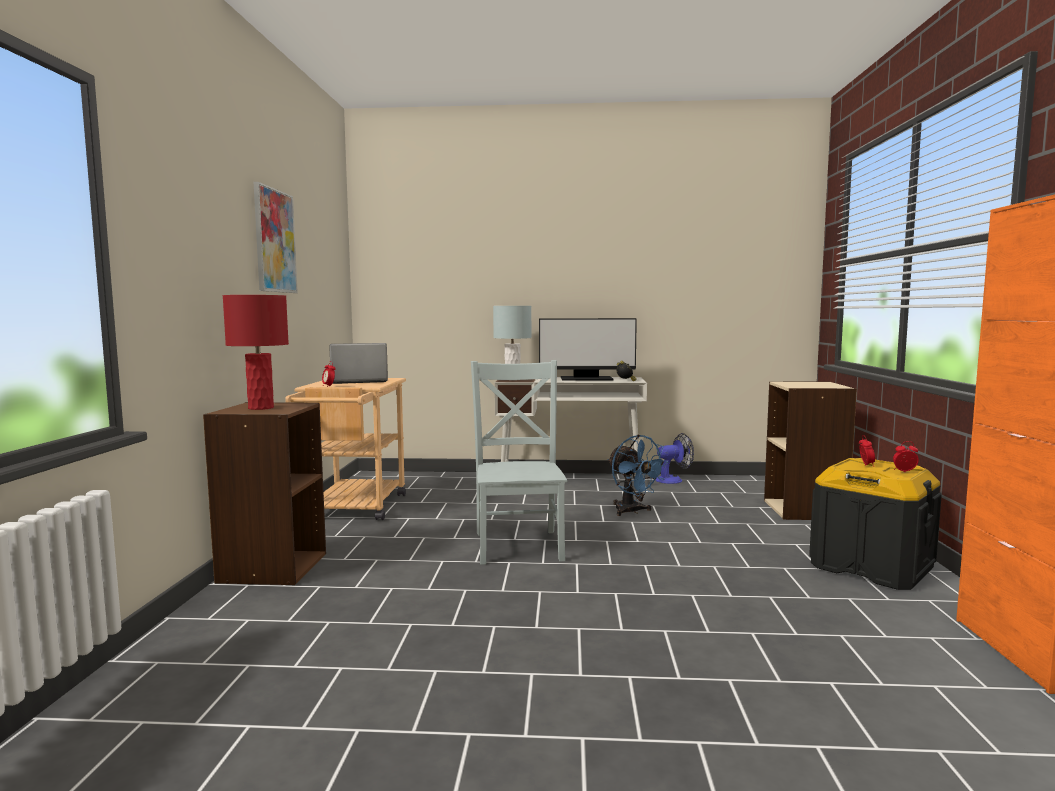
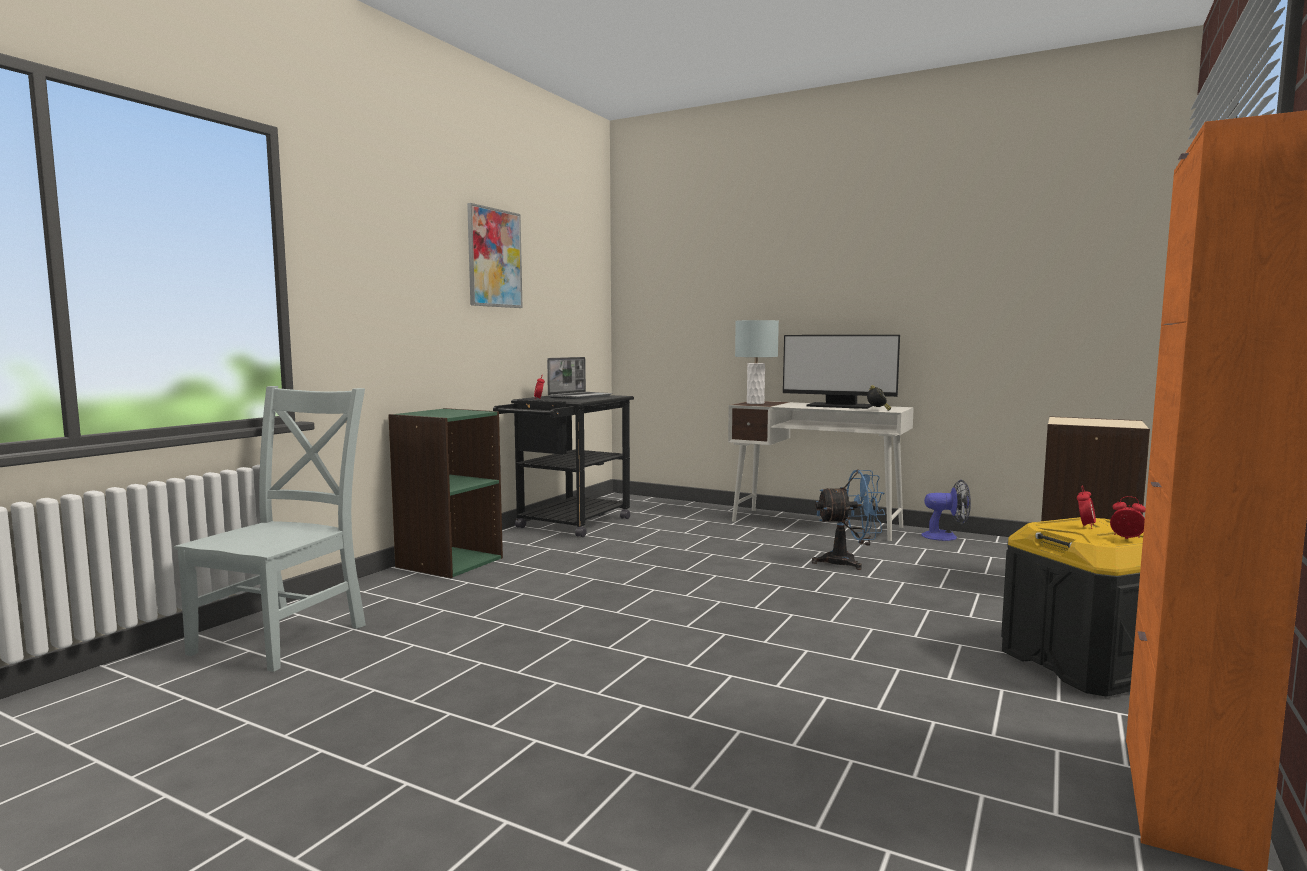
camera: 25 degrees right, 0 degrees up
(261, 408) = (441, 412): red table lamp -> none
(272, 567) = (449, 562): brown bookcase -> green bookcase
(354, 509) = (568, 525): beige cart -> black cart
(357, 381) = (580, 396): laptop -> laptop turned 120 degrees clockwise
(519, 544) = (683, 575): grey chair -> grey chair (286, 637)
(632, 511) = (848, 562): blue fan -> blue fan turned 90 degrees counterclockwise

